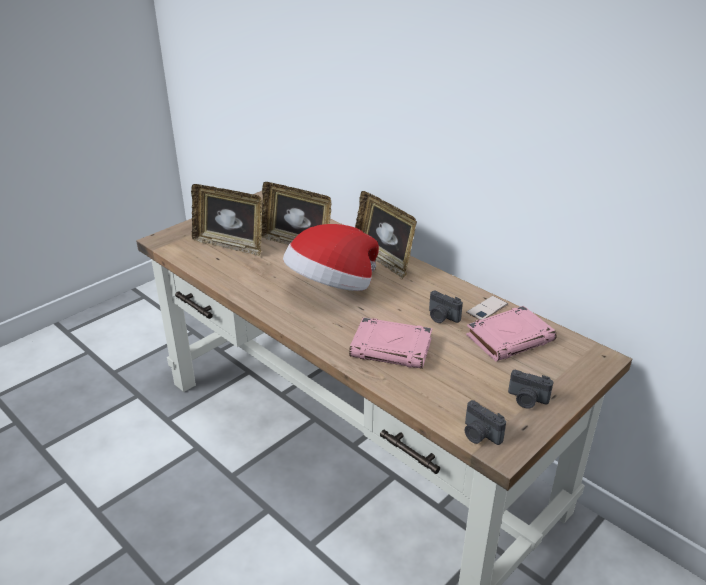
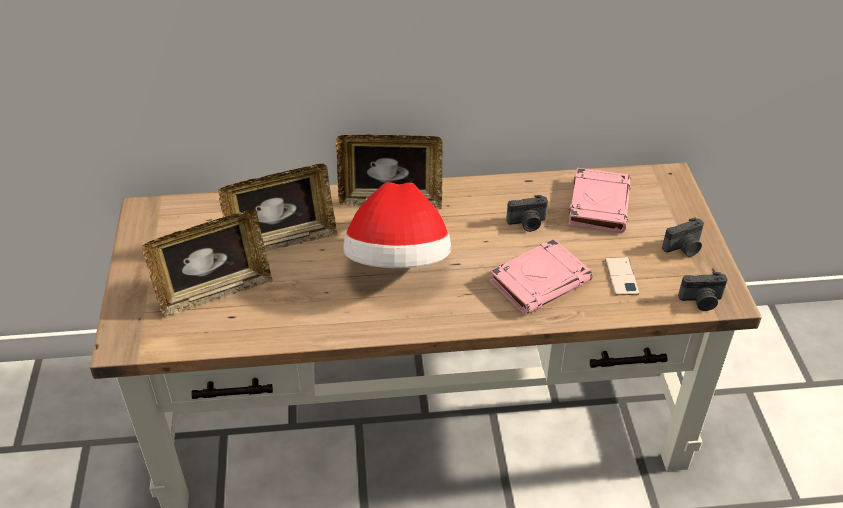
camera: 50 degrees left, 10 degrees up
(487, 309) = (544, 190): phone -> phone (621, 276)

